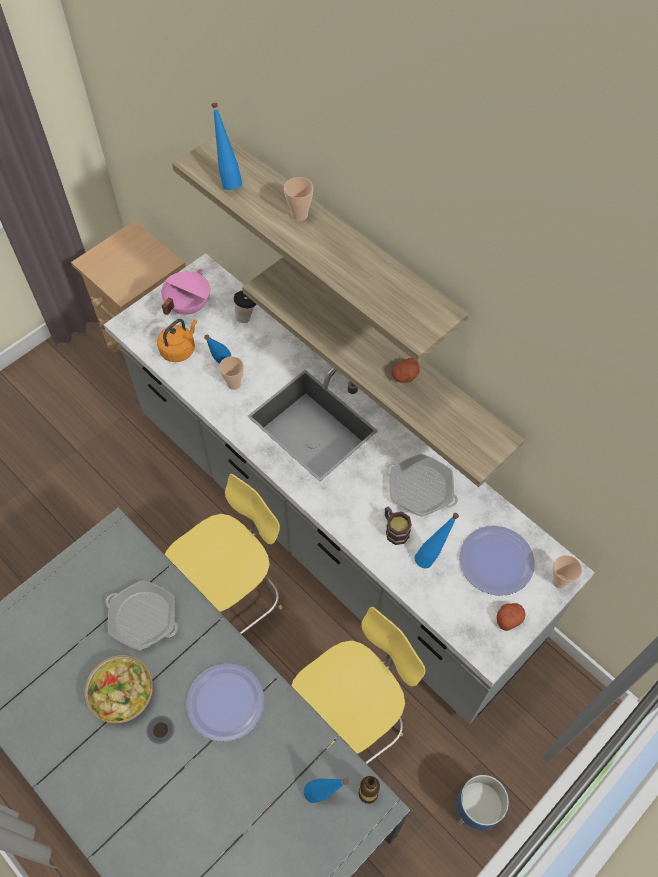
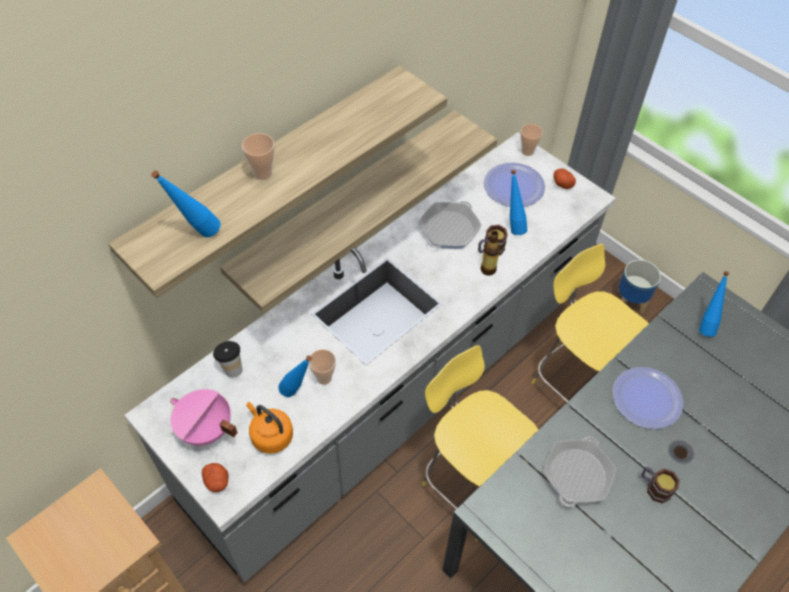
camera: 90 degrees left, 5 degrees down
(122, 693) = (654, 487): bowl -> mug
(368, 793) = (698, 297): bottle -> bottle (488, 269)
(405, 376) = (389, 179): potato -> potato (217, 481)

